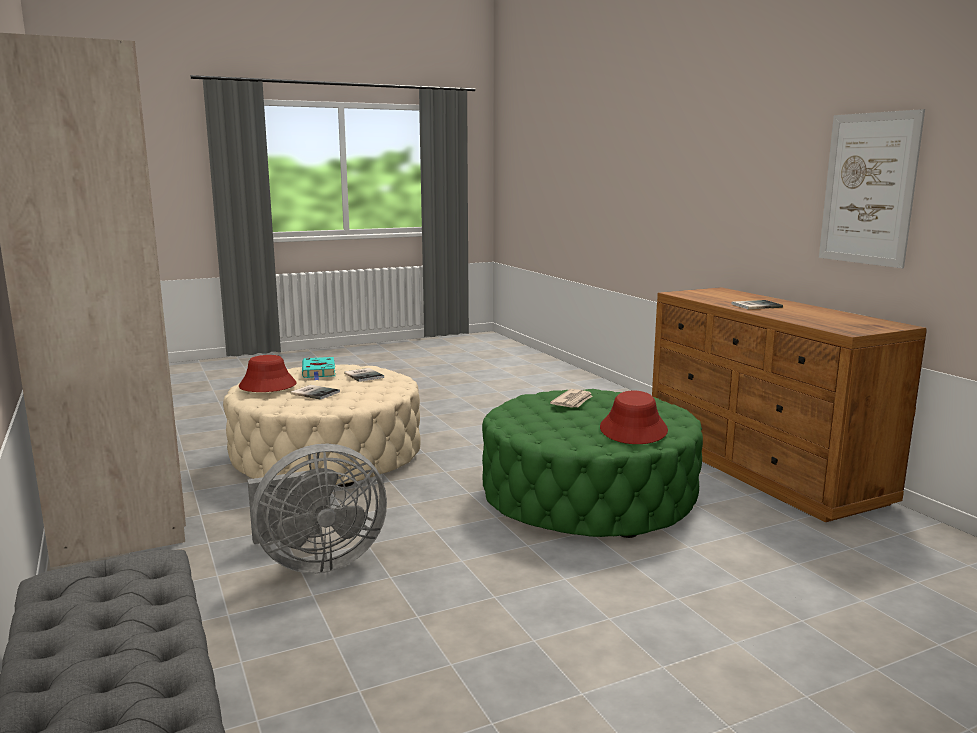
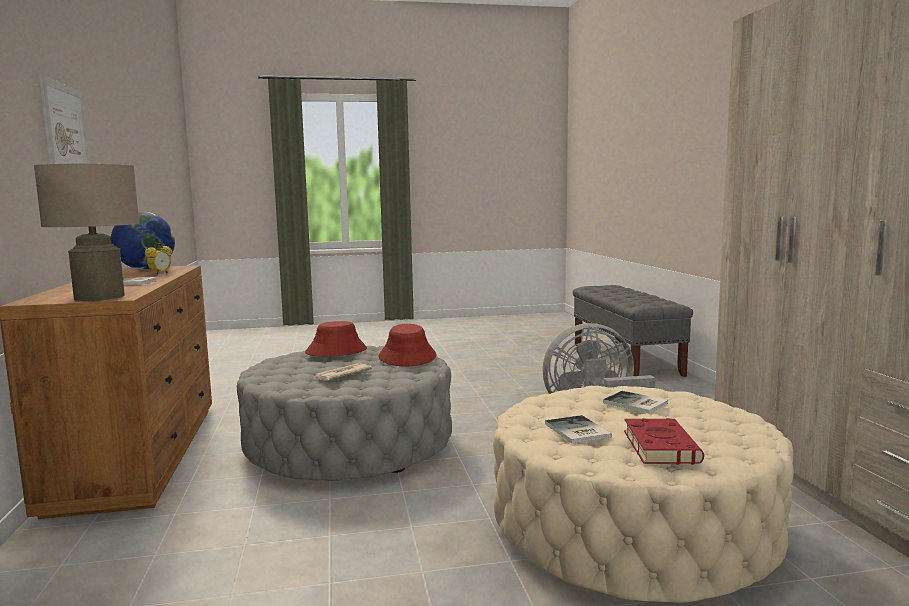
camera: 165 degrees left, 5 degrees down
(267, 386) = (718, 420): red hat -> red hat (407, 357)
(319, 371) = (659, 446): turquoise book -> red book
(588, 495) = (349, 444): green ottoman -> grey ottoman
(693, 293) = (99, 297): none -> beige table lamp
(798, 318) = (160, 273): none -> alarm clock
(865, 325) = (146, 269): none -> globe

